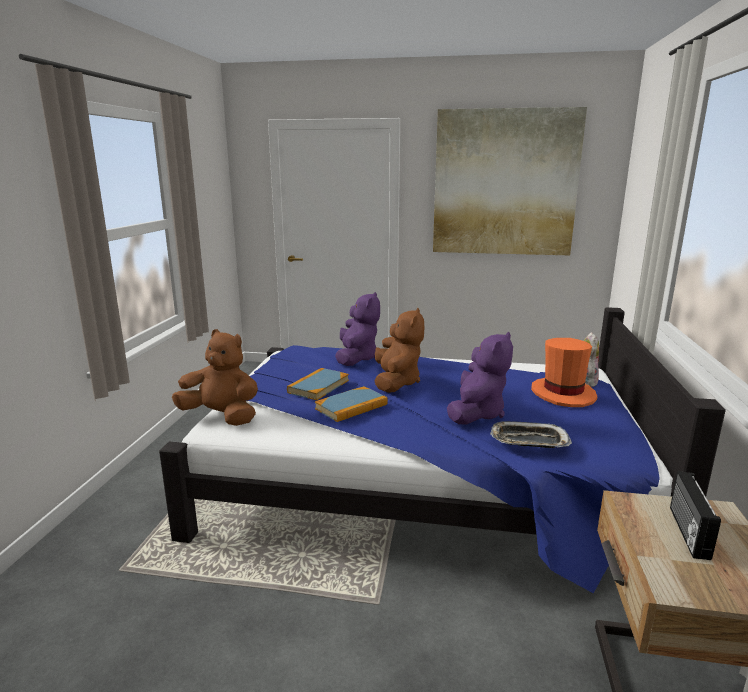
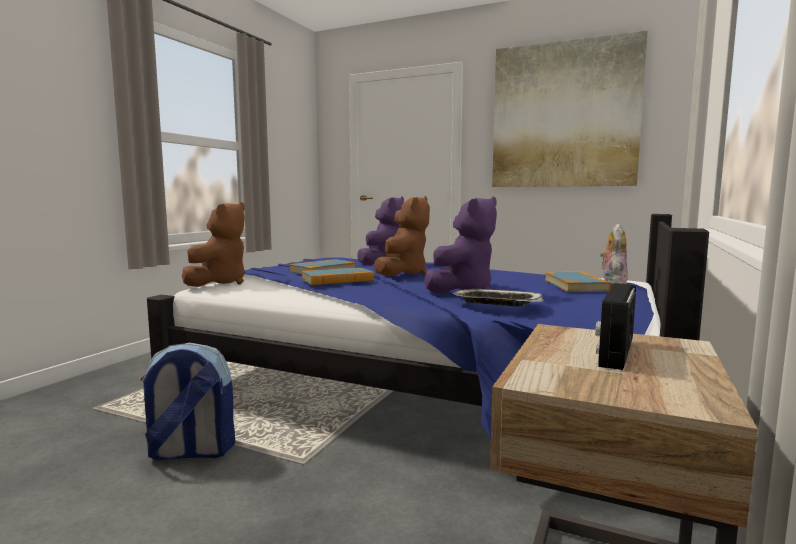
camera: 15 degrees right, 10 degrees down
(222, 416) = (219, 283): brown plush toy -> brown plush toy turned 75 degrees clockwise
(265, 610) = (190, 452): none -> backpack
(563, 394) = (575, 285): orange hat -> book

